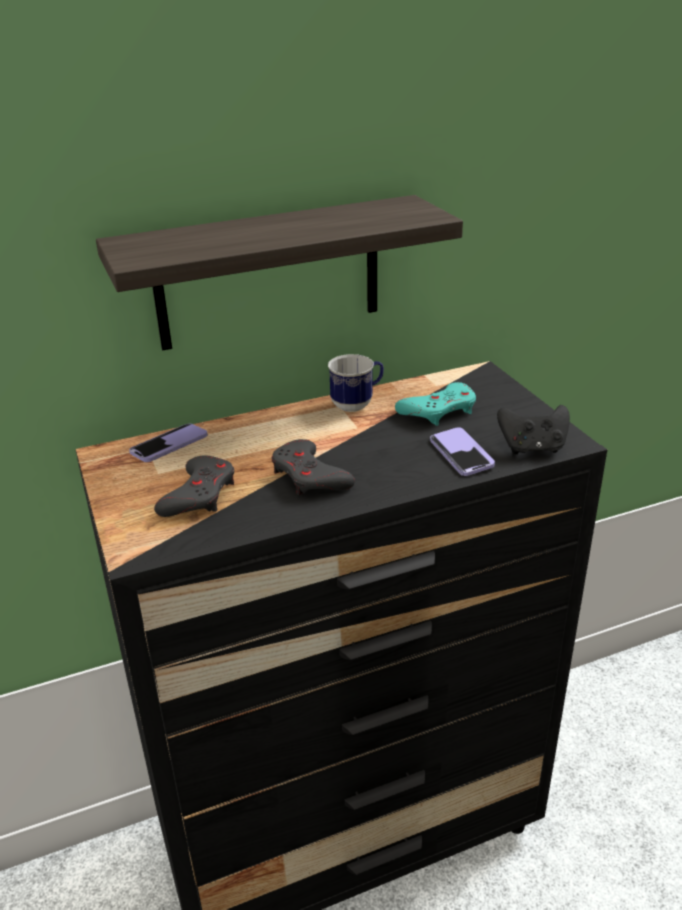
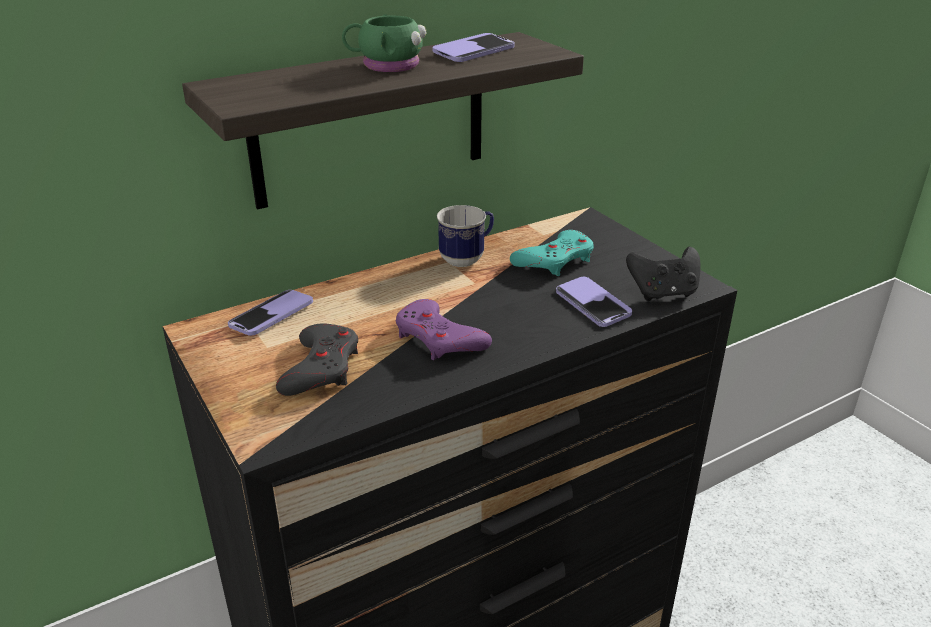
camera: 10 degrees left, 0 degrees up
(276, 226) = (385, 65): none -> green mug
(309, 476) = (439, 338): grey game controller -> purple game controller
(362, 213) = (474, 51): none -> phone

